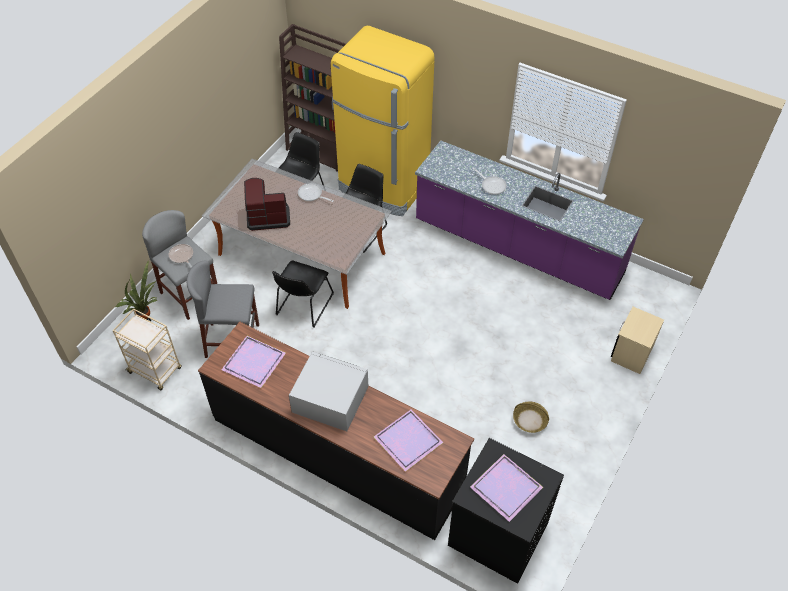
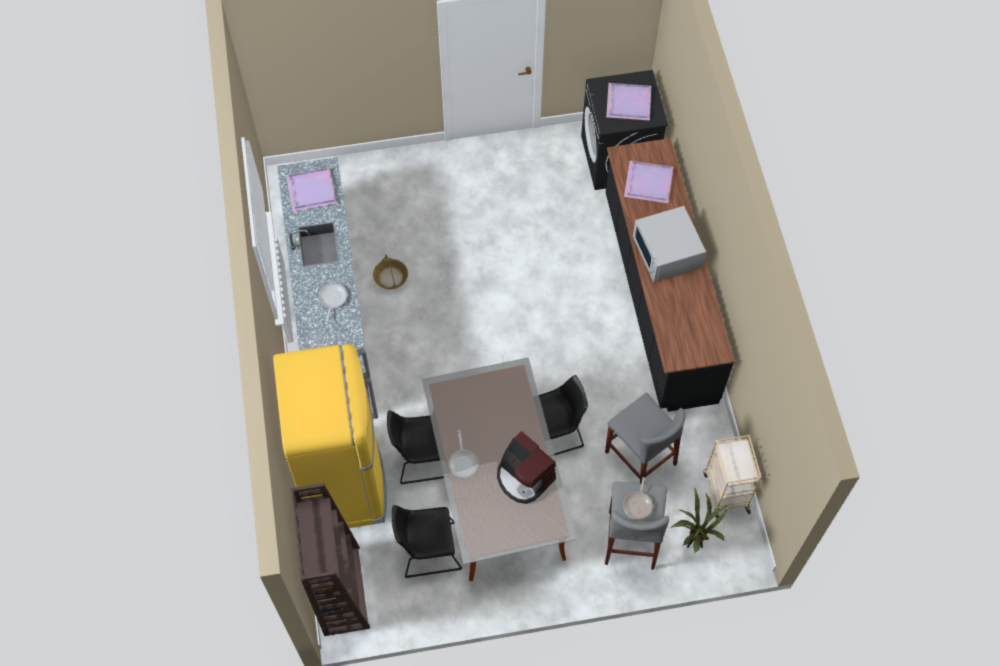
camera: 130 degrees left, 10 degrees up
(254, 363) = (689, 327): purple tray -> purple tray (312, 189)
(529, 420) = (508, 194): basket -> basket (391, 277)
(631, 353) = (380, 165): beige nightstand -> none

